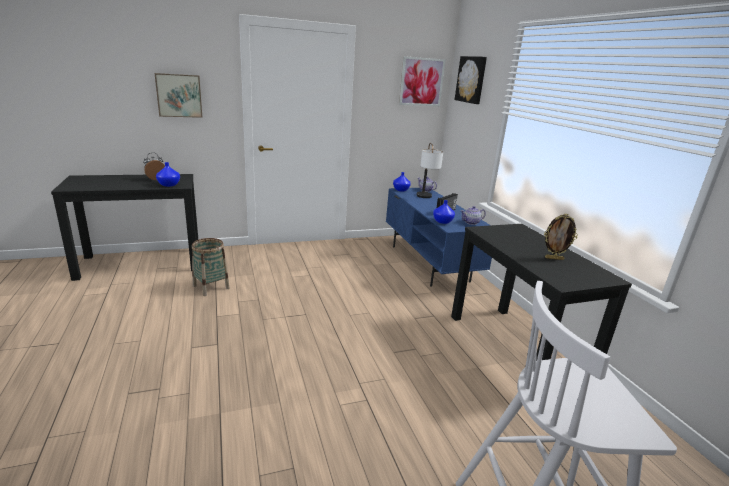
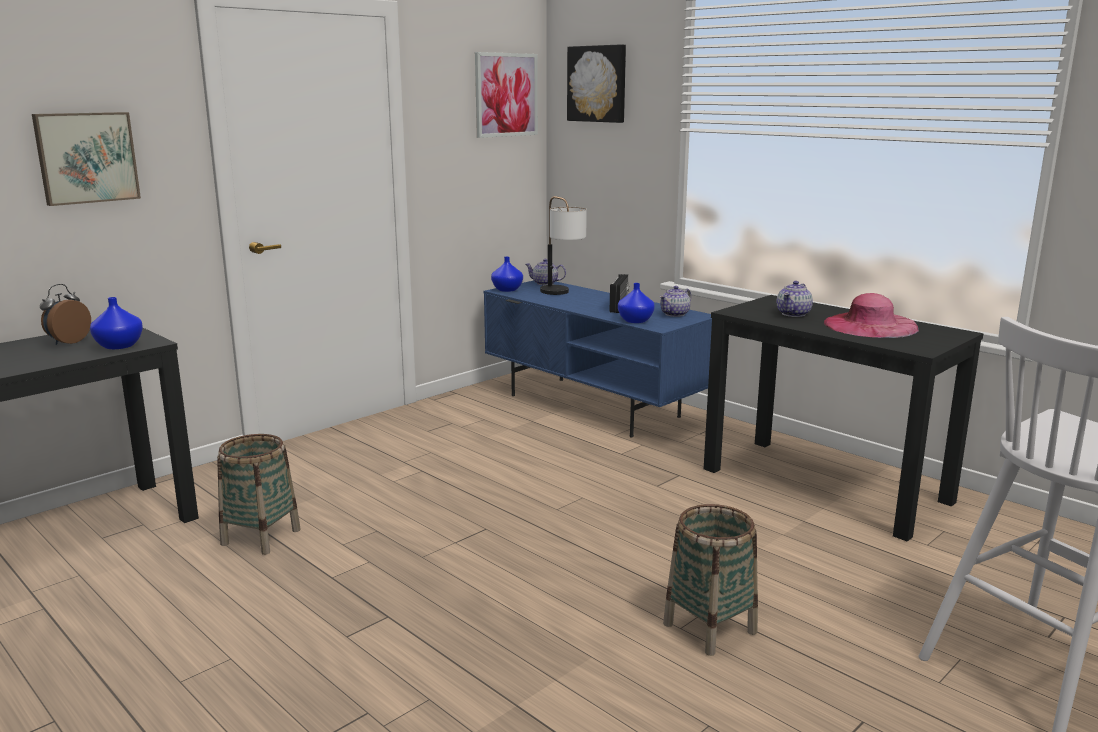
camera: 25 degrees left, 5 degrees down
(354, 411) = (710, 628): none -> basket
(515, 239) = (794, 314): none -> teapot
(554, 258) = (870, 325): picture frame -> pink hat

